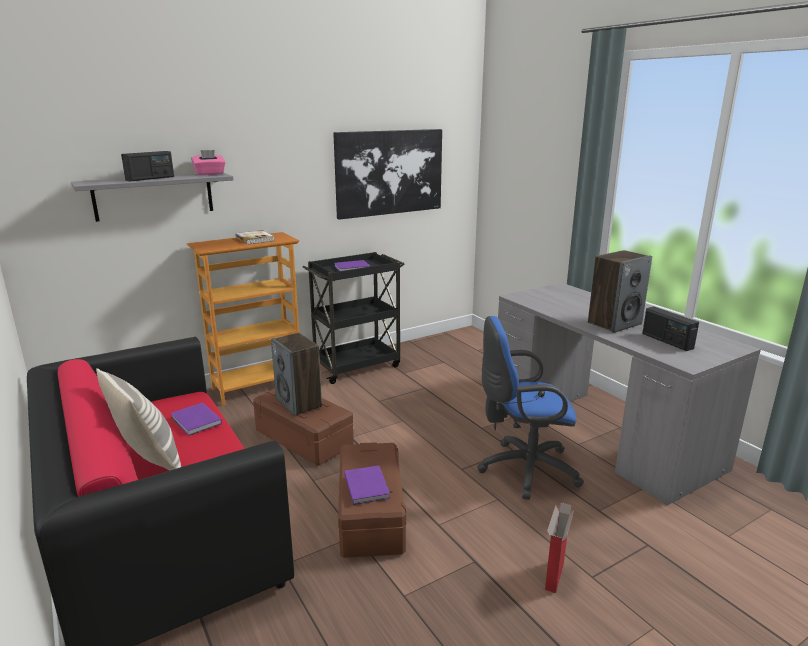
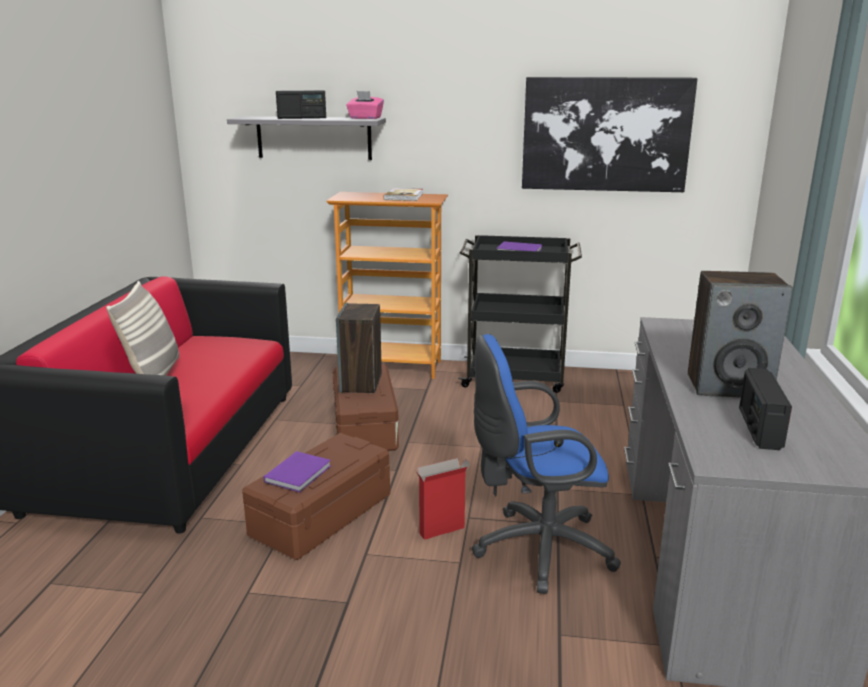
camera: 40 degrees right, 0 degrees up
(196, 421) = (226, 361): purple book -> none
(523, 469) = (536, 549): blue office chair -> blue office chair turned 45 degrees counterclockwise
(554, 575) = (401, 661): cardboard box -> cardboard box (443, 530)

